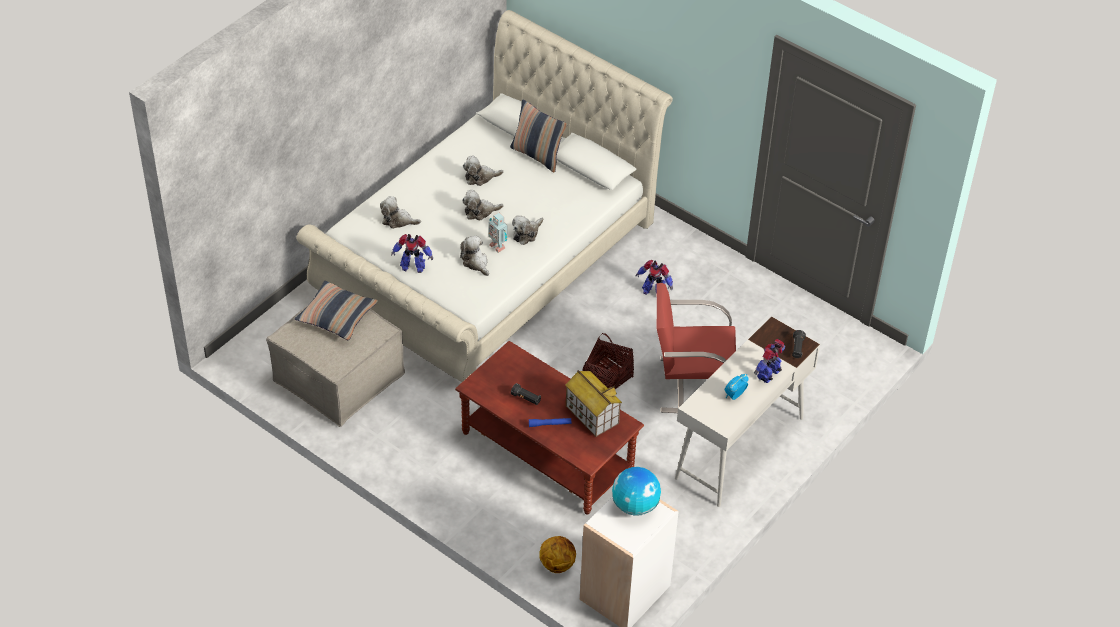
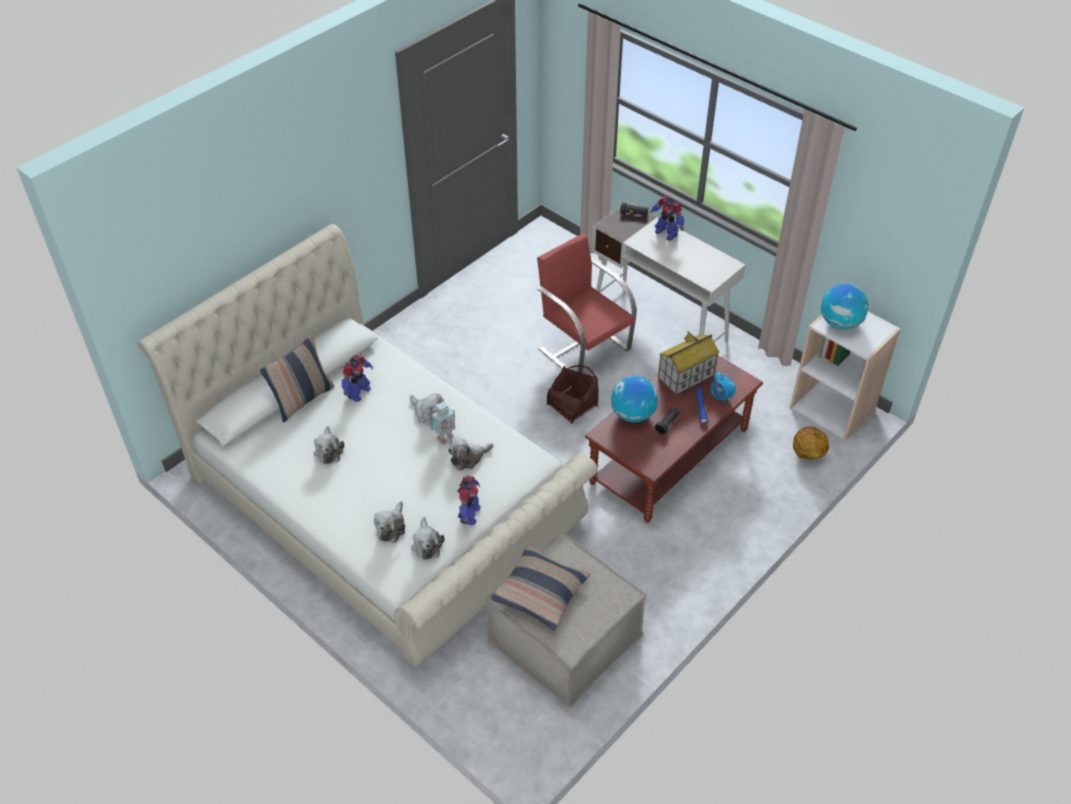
camera: 85 degrees left, 0 degrees up
(480, 211) = (387, 451): plush toy -> plush toy (426, 544)
(537, 373) = (632, 414): none -> globe
(653, 292) = (460, 364): toy robot -> toy robot (358, 392)
(690, 385) = (583, 348): red chair -> red chair turned 135 degrees clockwise
(734, 395) = (693, 256): alarm clock -> alarm clock (721, 397)

